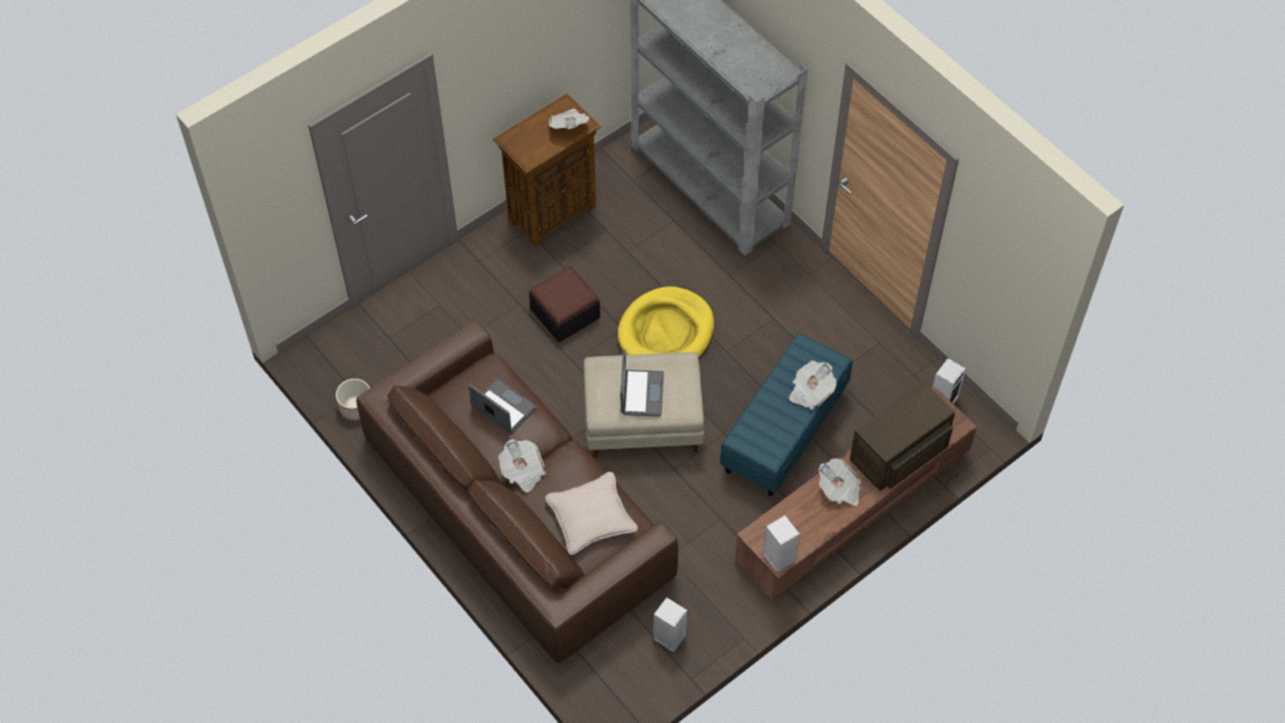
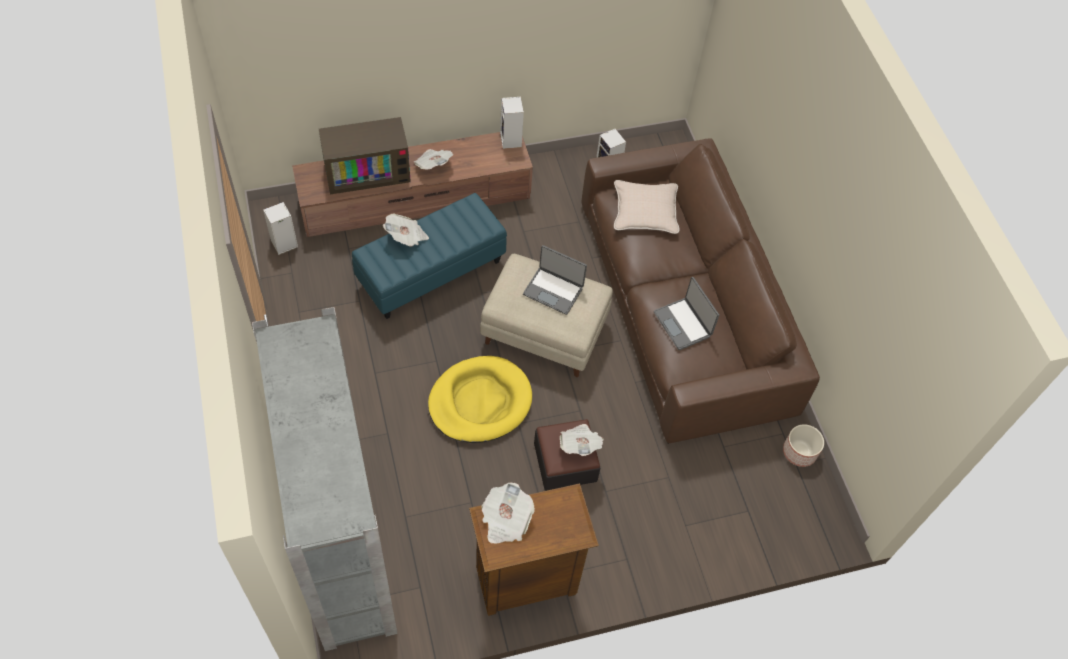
camera: 160 degrees left, 0 degrees up
(522, 471) = (686, 268): newspaper -> newspaper (580, 445)
(641, 393) = (553, 290): laptop -> laptop turned 90 degrees counterclockwise

